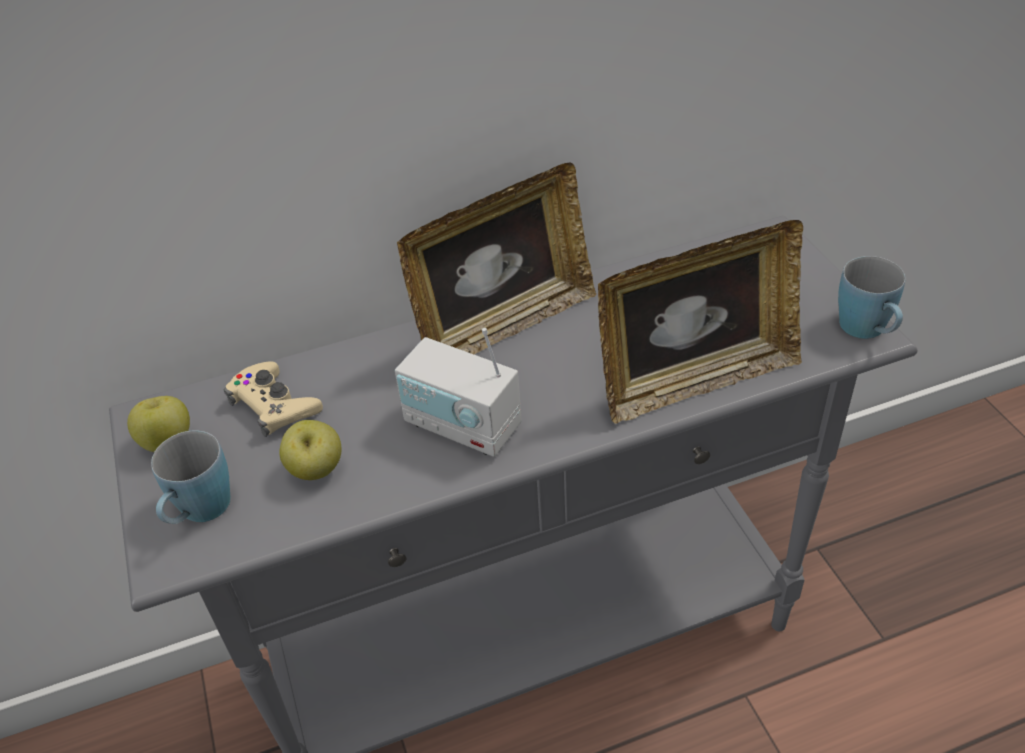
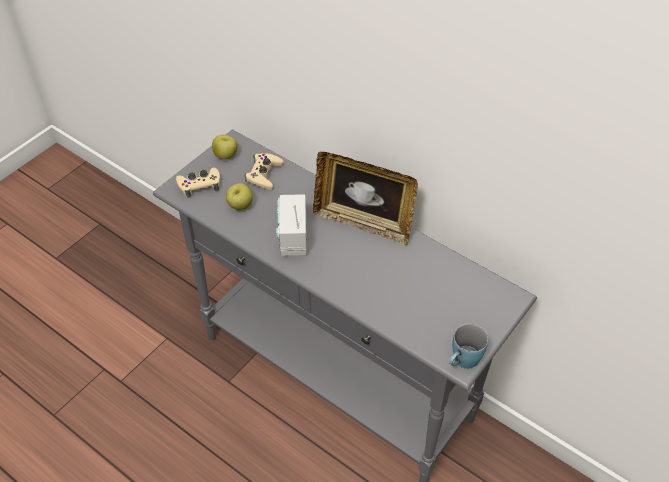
camera: 55 degrees right, 5 degrees up
(200, 513) = (199, 185): blue mug -> beige game controller
(695, 380) = (376, 306): picture frame -> none

